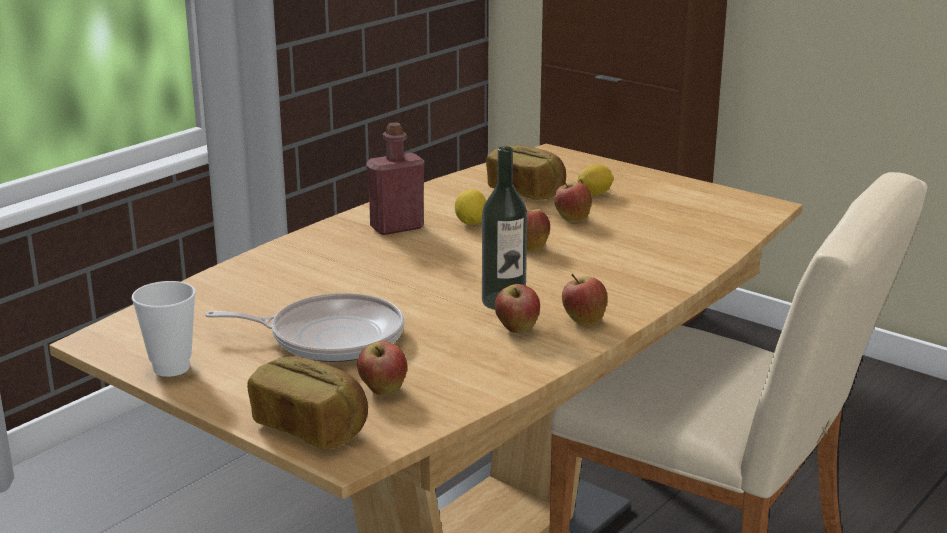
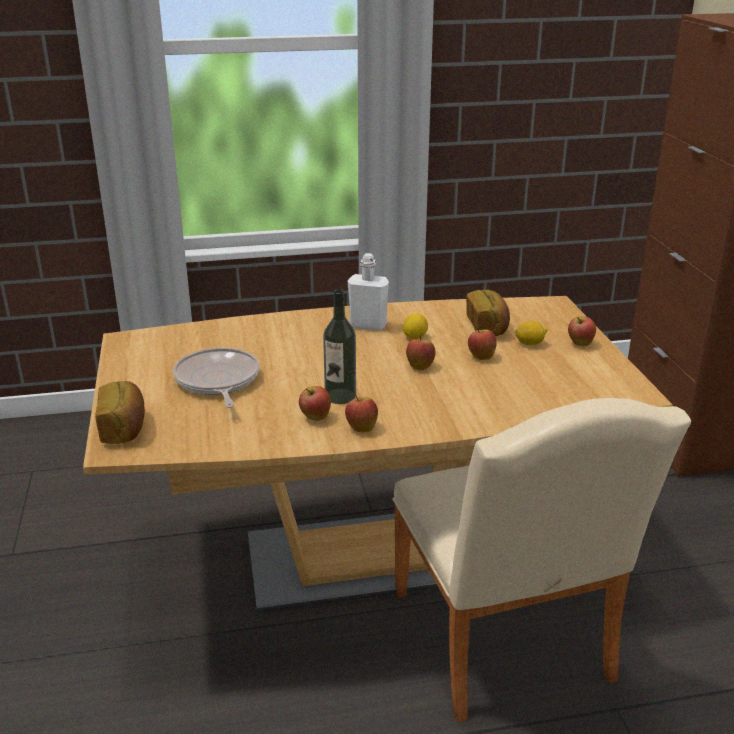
camera: 40 degrees right, 5 degrees up
(171, 368) = (125, 367): cup -> none
(330, 338) = (217, 381): frying pan -> frying pan turned 150 degrees counterclockwise
(383, 391) = (187, 423): apple -> apple (580, 344)
(397, 227) = (368, 325): red bottle -> white bottle

